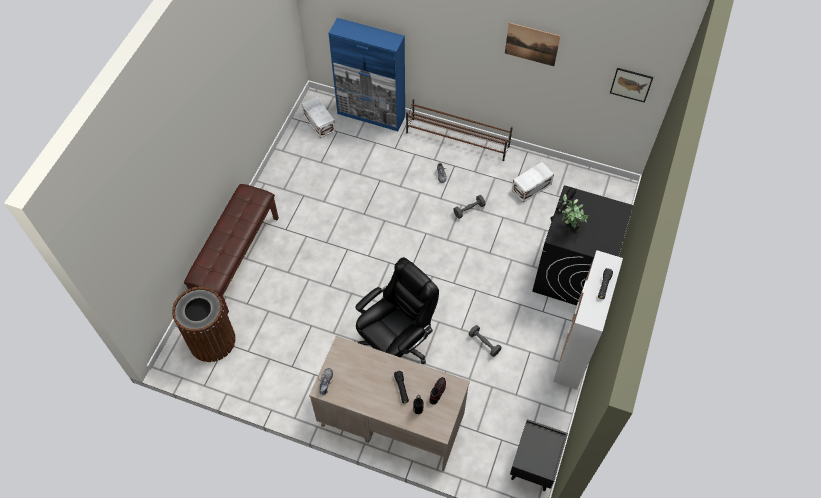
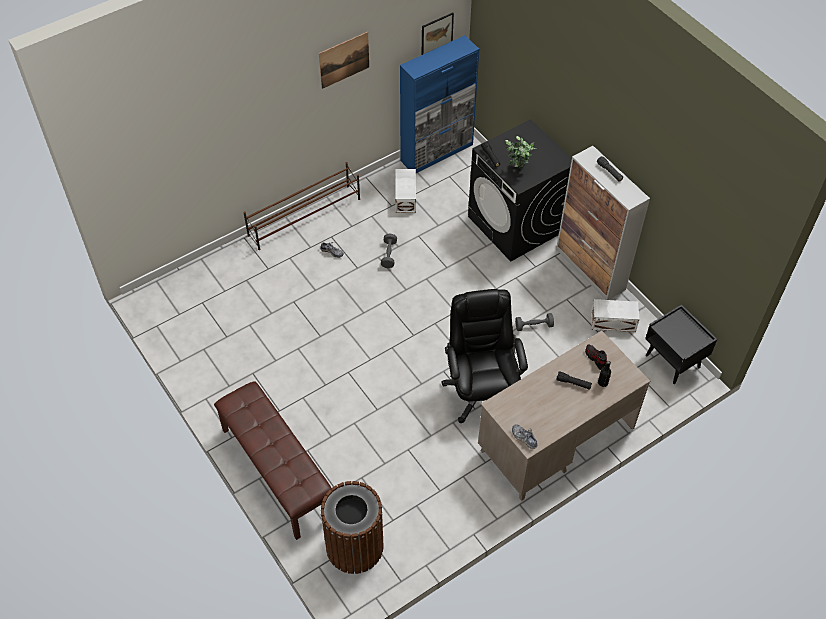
camera: 55 degrees left, 5 degrees down
(319, 122) = (176, 310): white storage box -> white storage box (612, 321)
(371, 115) = (211, 264): blue cabinet -> blue cabinet (437, 152)

